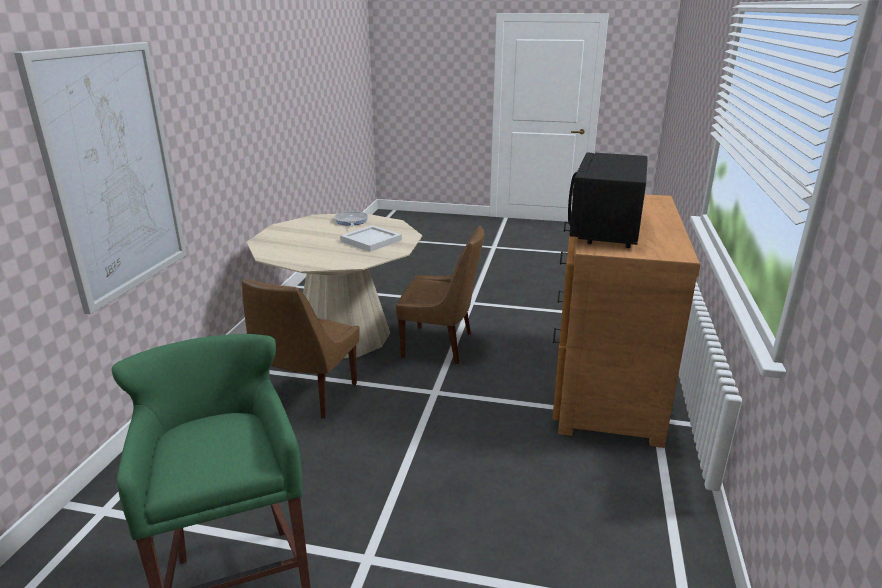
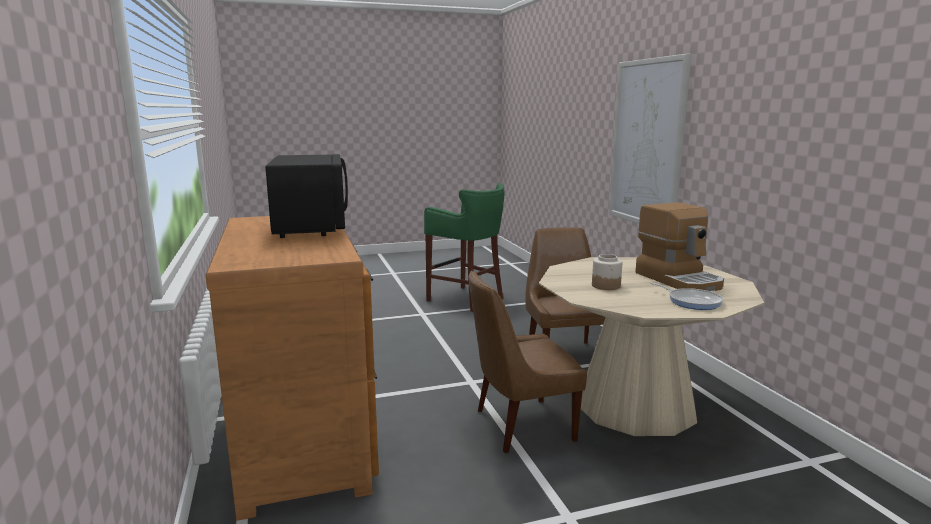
camera: 150 degrees right, 10 degrees down
(309, 235) = (679, 280): none -> coffee machine
(370, 241) = (606, 286): white tray -> jar

